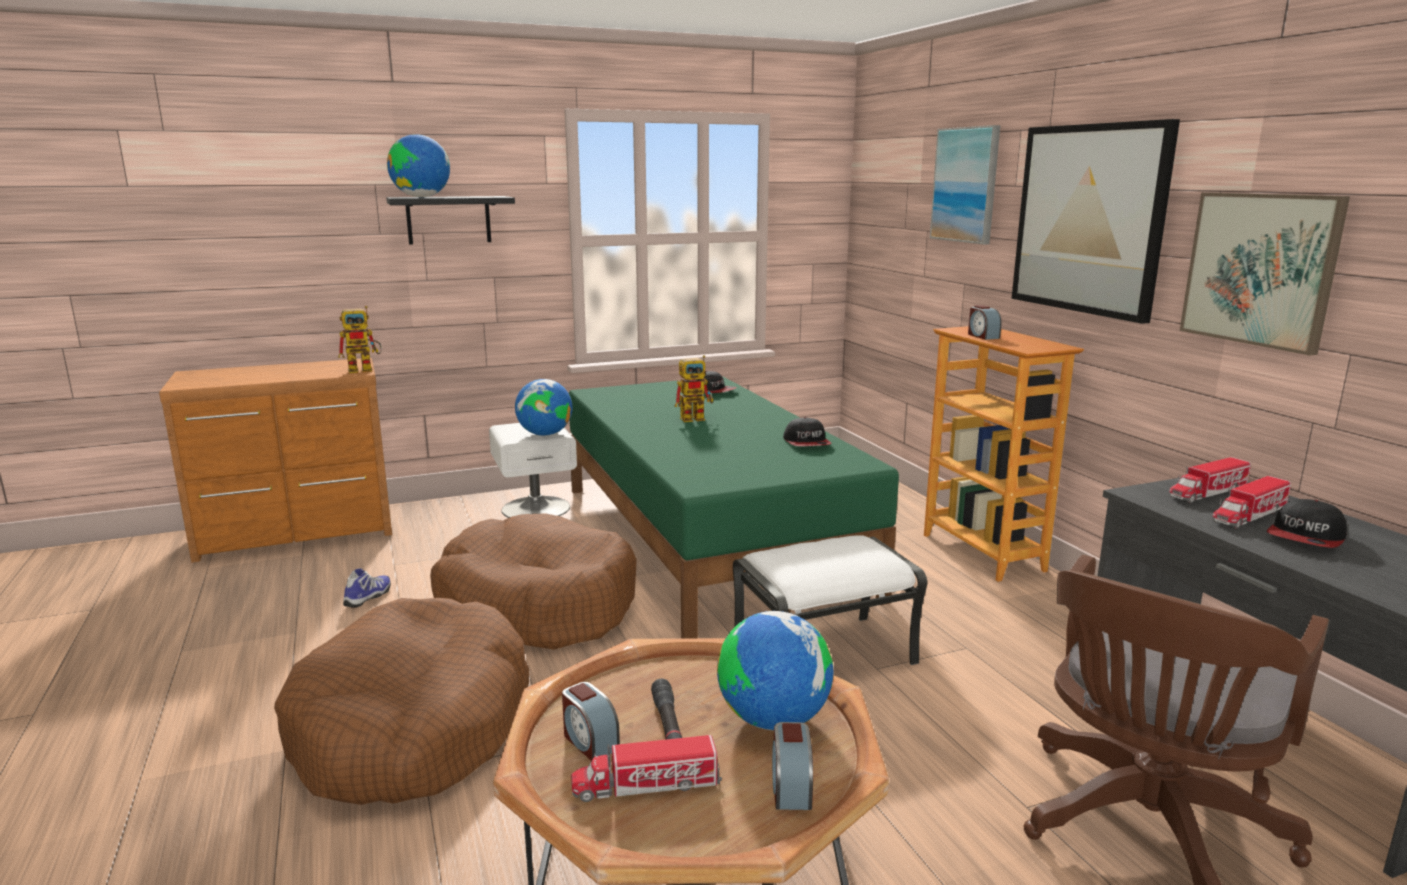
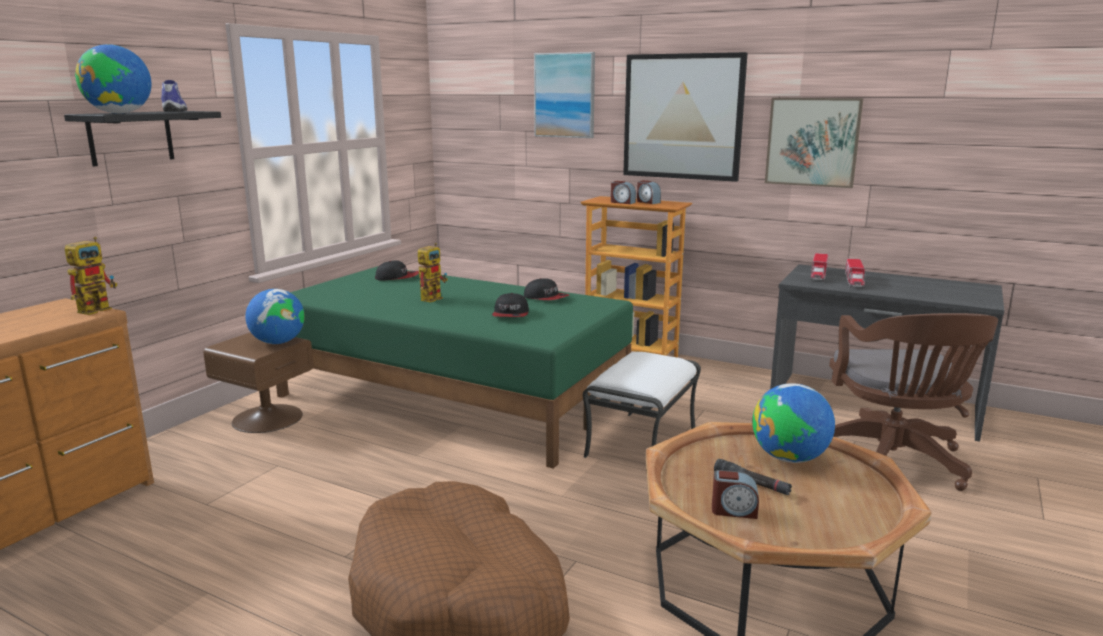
camera: 40 degrees left, 0 degrees up
(369, 597) = (232, 537): shoe -> shoe (175, 111)
(535, 508) = (267, 418): white nightstand -> brown nightstand
(537, 605) = (403, 485): brown dog bed -> none
(646, 785) = (803, 515): toy truck -> none
(791, 787) = (861, 482): alarm clock -> alarm clock (647, 202)
(1306, 537) = (890, 285): cap -> cap (511, 314)

